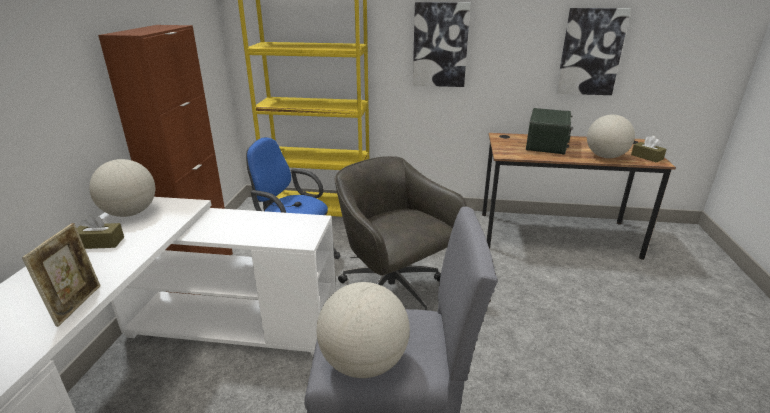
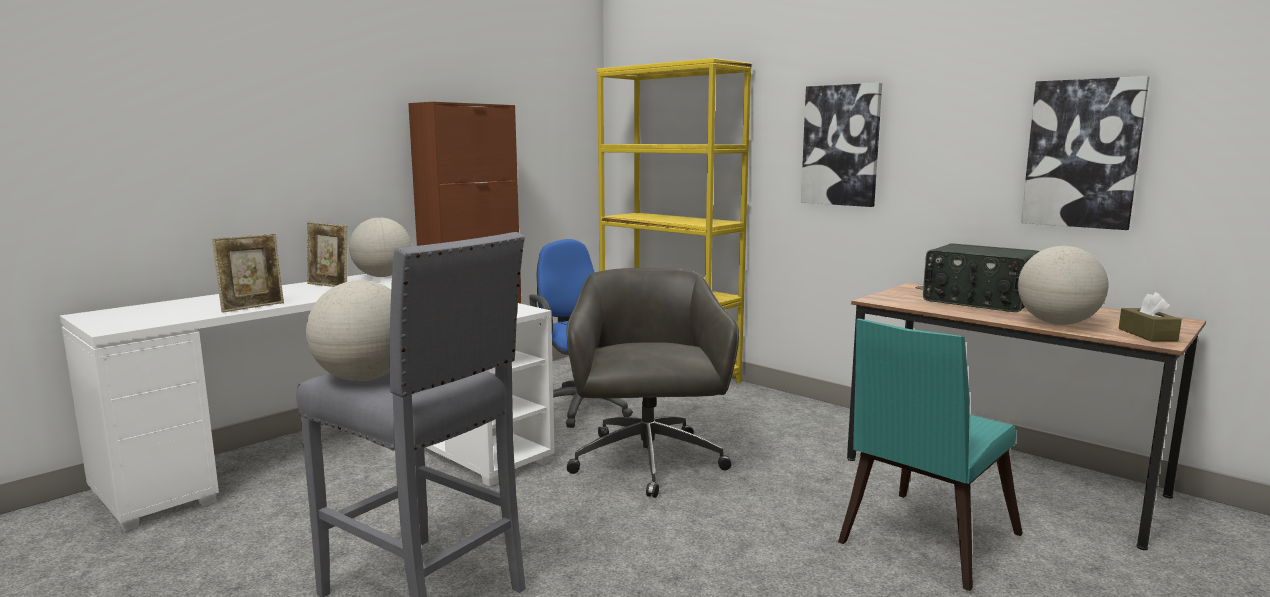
camera: 35 degrees right, 15 degrees down
(100, 243) = (329, 286): brown tissue box -> picture frame
(547, 144) = (978, 301): radio -> radio turned 75 degrees clockwise
(573, 292) = (922, 542): none -> turquoise chair

